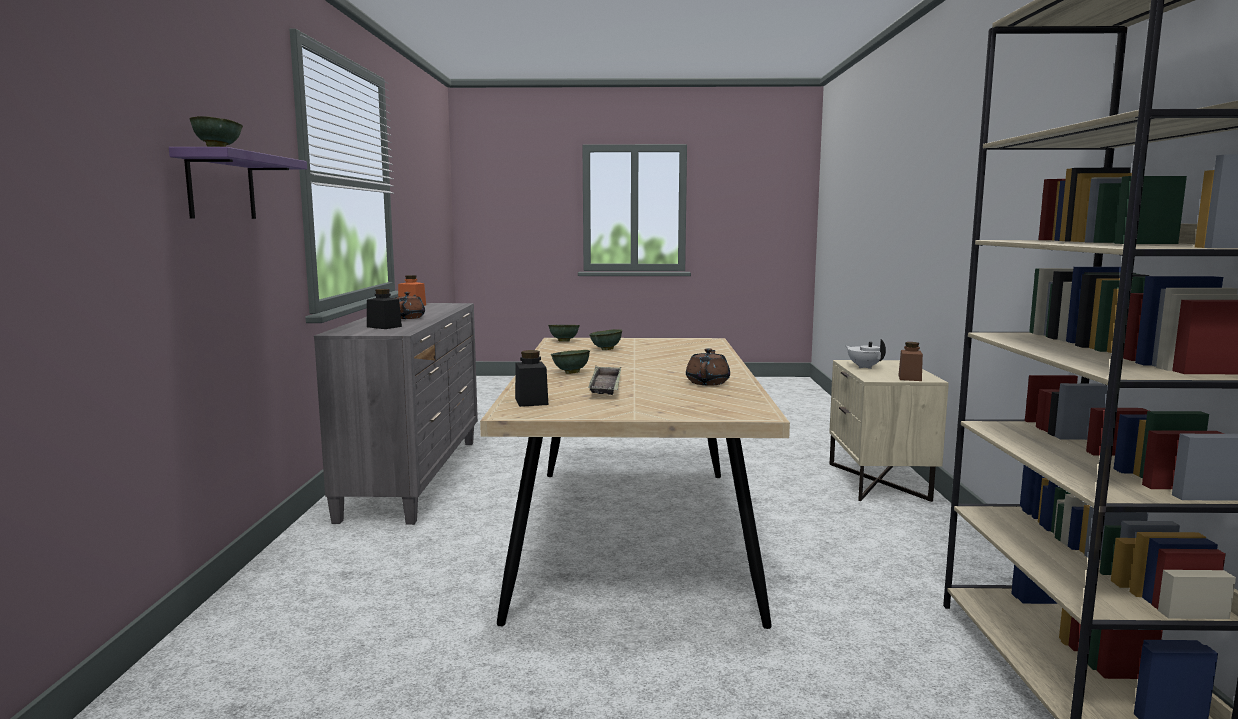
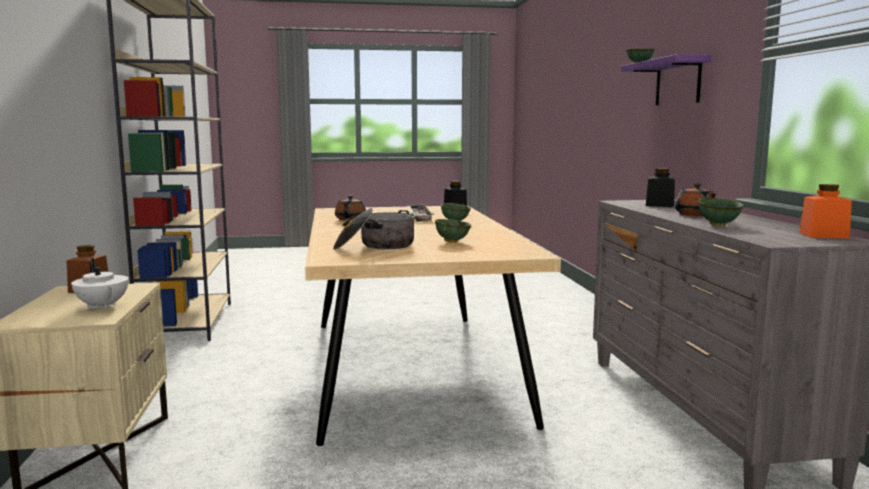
camera: 170 degrees right, 0 degrees up
(563, 341) = (519, 251): green bowl -> green bowl (719, 225)
(676, 348) = (375, 246): none -> cooking pot

